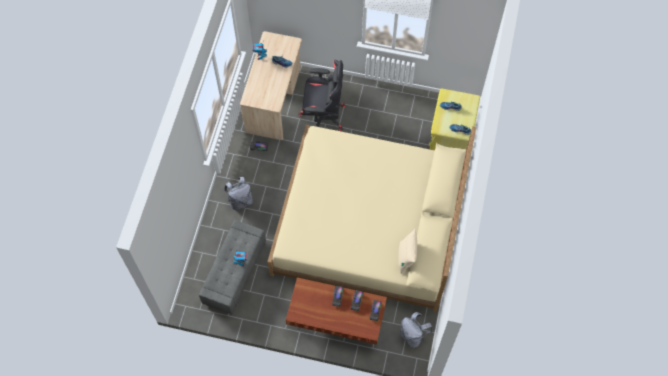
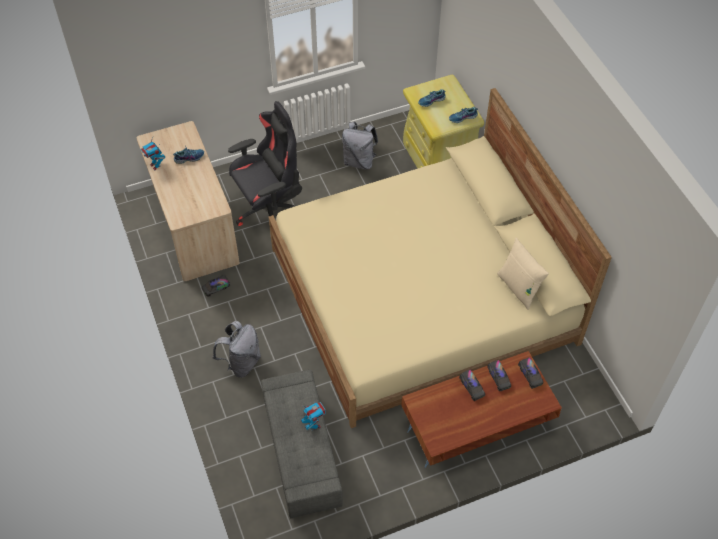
camera: 35 degrees left, 10 degrees down
(413, 335) = (578, 386): grey backpack -> grey backpack (359, 161)

